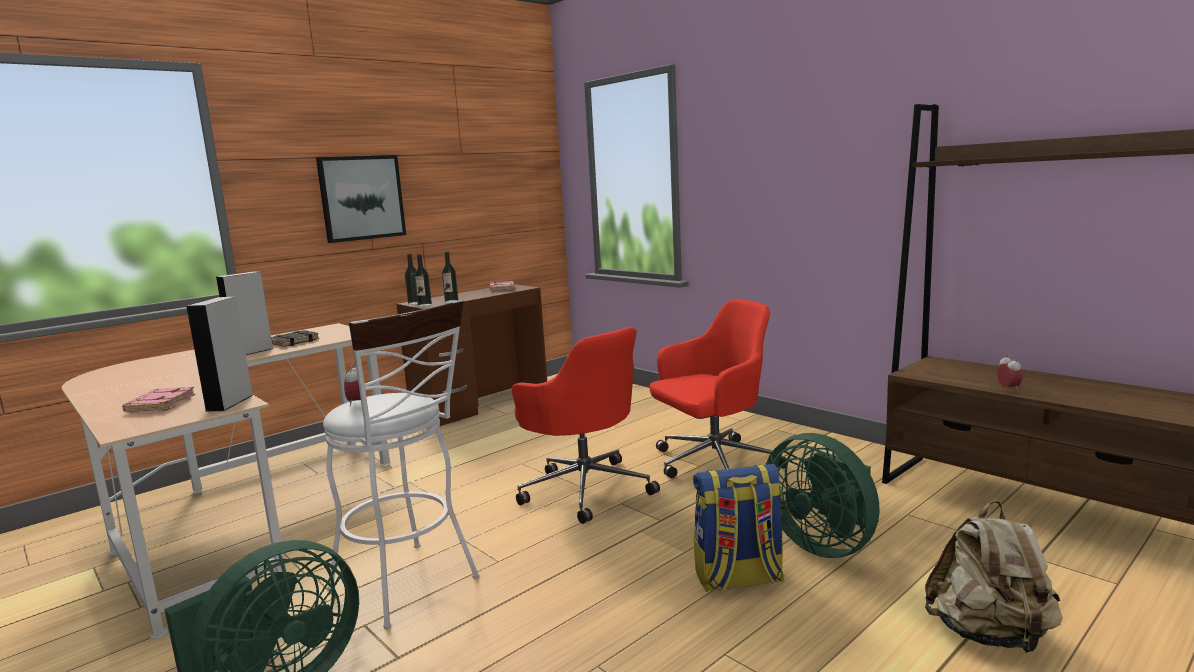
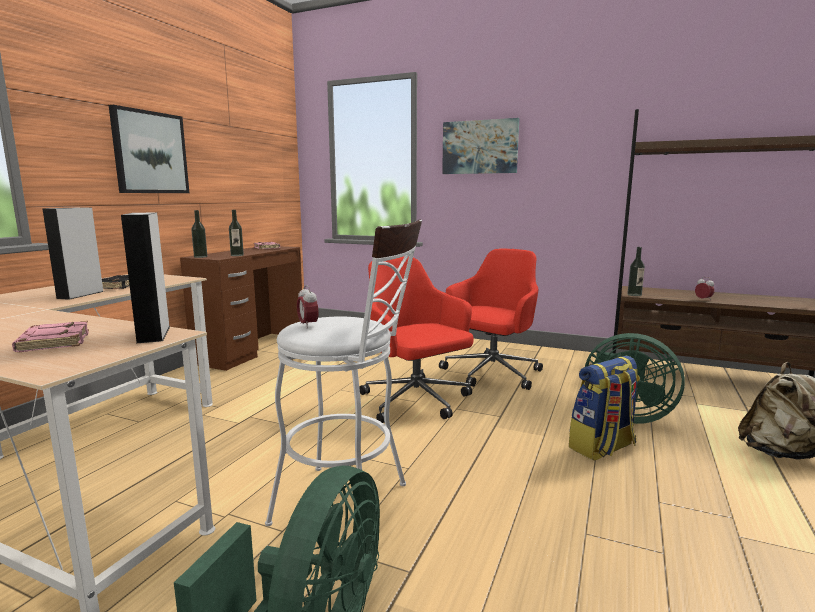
camera: 25 degrees left, 0 degrees up
(424, 305) = (214, 257): bottle -> bottle (634, 295)
(585, 488) = (416, 402): red office chair -> red office chair turned 150 degrees counterclockwise
(746, 158) = (480, 147): none -> picture

